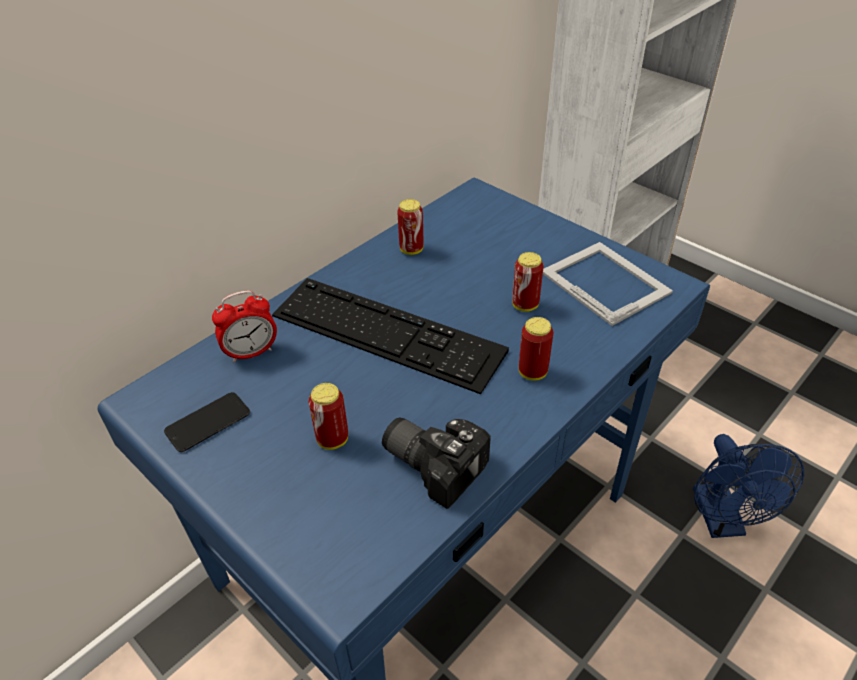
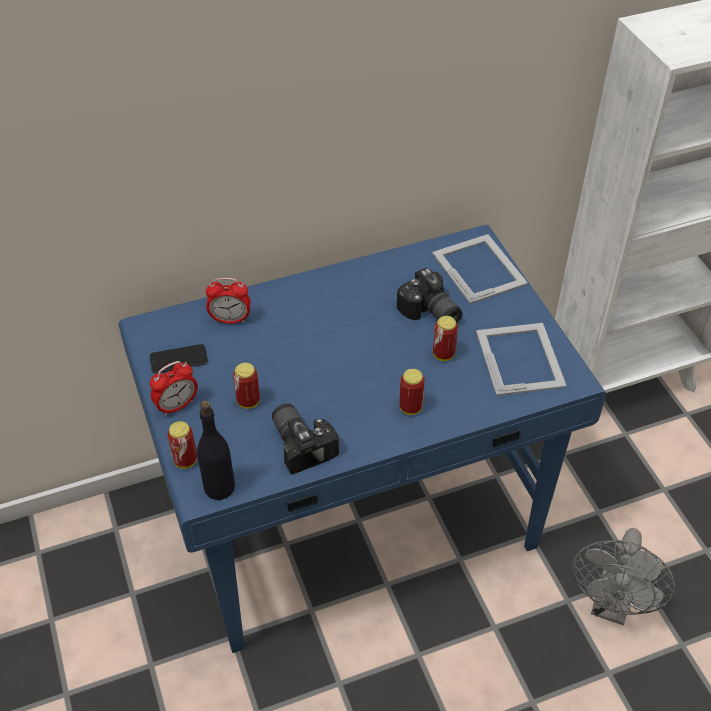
camera: 25 degrees right, 5 degrees up
(237, 482) = (177, 406): none -> alarm clock
(361, 569) = (219, 487): none -> black bottle
(386, 333) = (329, 339): keyboard -> none
(411, 249) = (390, 276): can -> can (185, 460)
(479, 270) = (429, 313): none -> camera
(496, 214) = (479, 267): none -> picture frame
(722, 521) = (611, 606): blue fan -> grey fan

